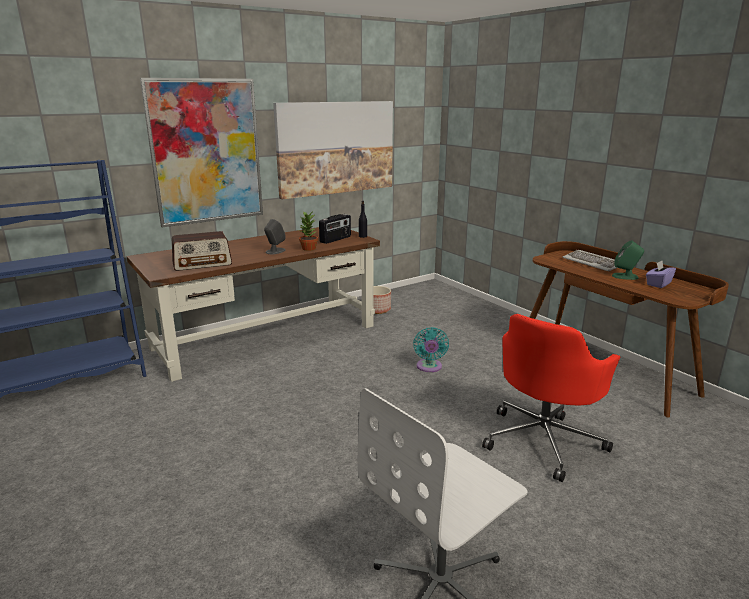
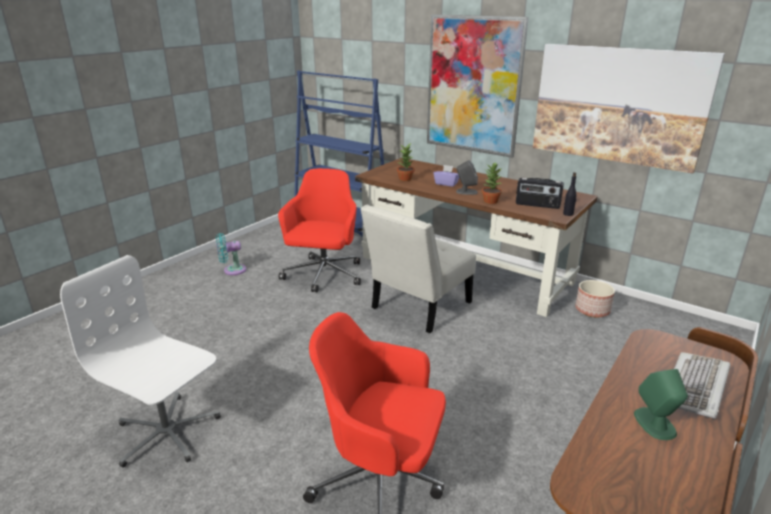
camera: 70 degrees right, 5 degrees up
(183, 415) = (323, 275): none -> red office chair
(202, 264) = (405, 179): radio -> potted plant
(311, 373) = (418, 307): none -> white chair
(429, 367) = (483, 372): turquoise fan -> turquoise fan (232, 270)
(658, 284) = (653, 464): purple tissue box -> purple tissue box (446, 184)

